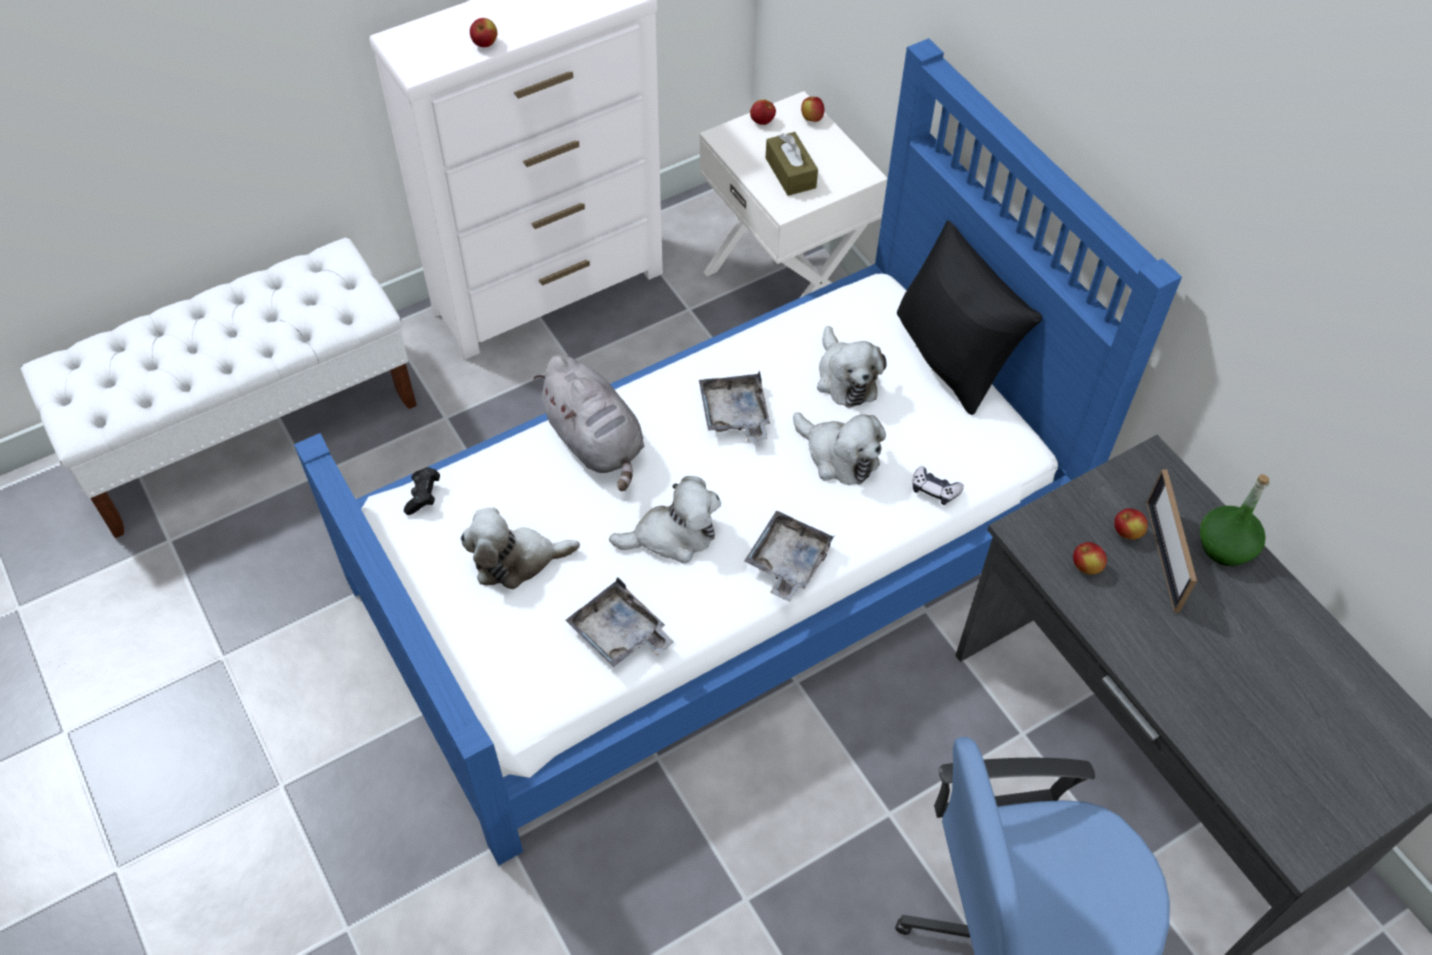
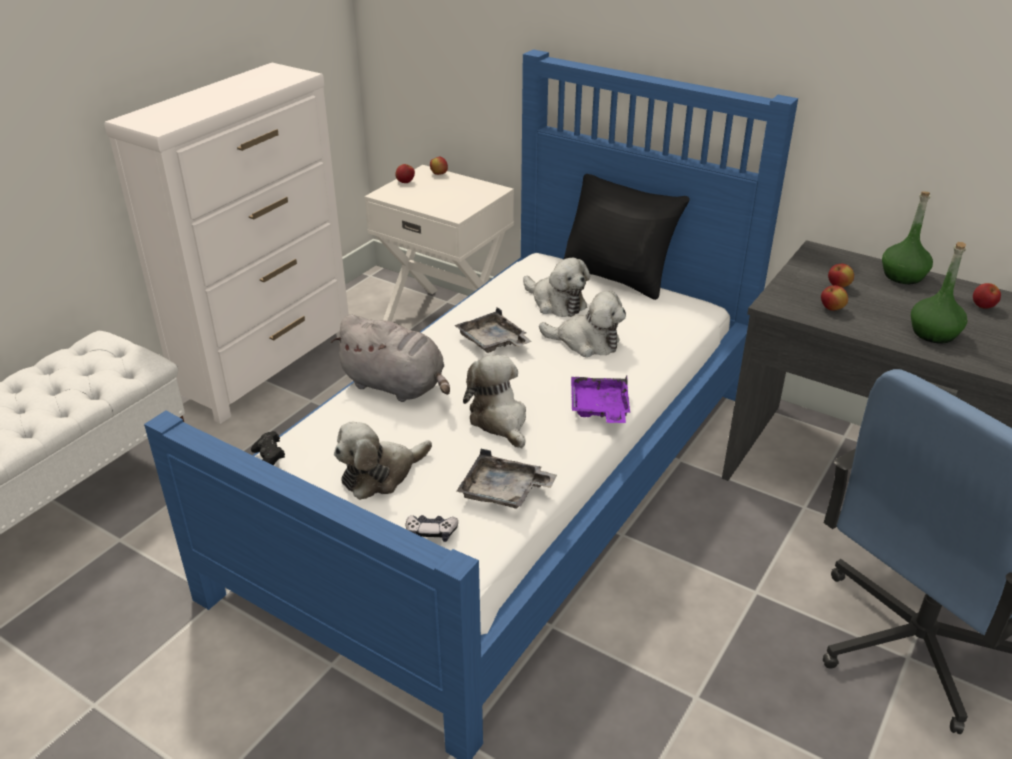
camera: 25 degrees left, 20 degrees down
(485, 44) = (207, 109): apple -> apple (983, 306)
(672, 535) = (499, 420): plush toy -> plush toy turned 75 degrees counterclockwise
(787, 562) = (599, 408): grey tray -> purple tray
(790, 173) = (445, 199): brown tissue box -> none
(934, 490) = (667, 340): game controller -> game controller (431, 533)
(1162, 556) = (872, 290): picture frame -> none
(1175, 656) = (933, 333): none -> green bottle

